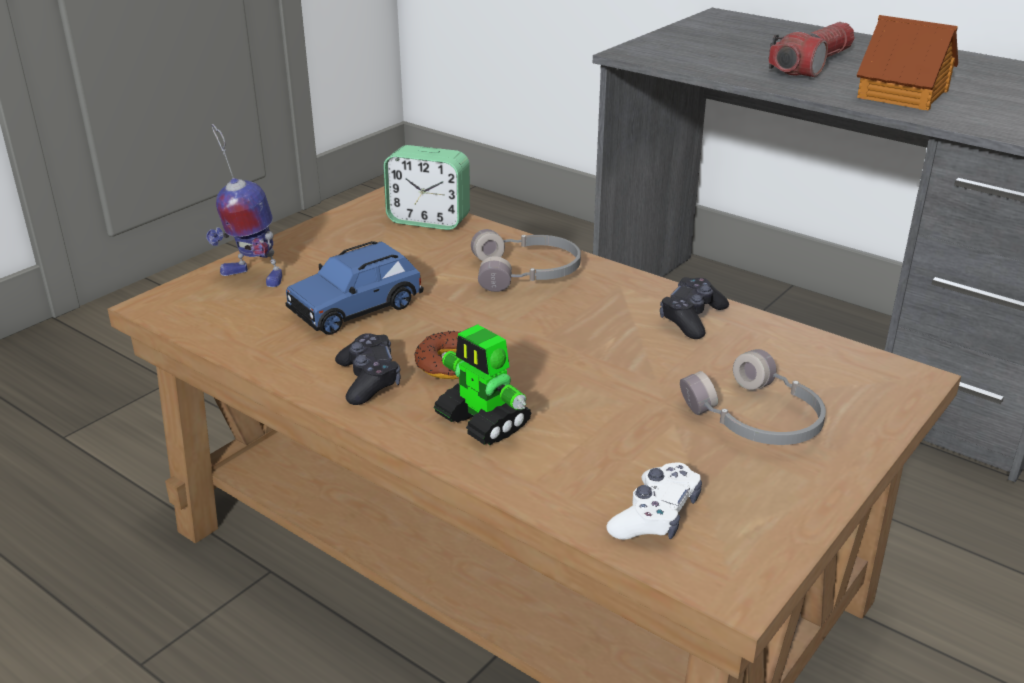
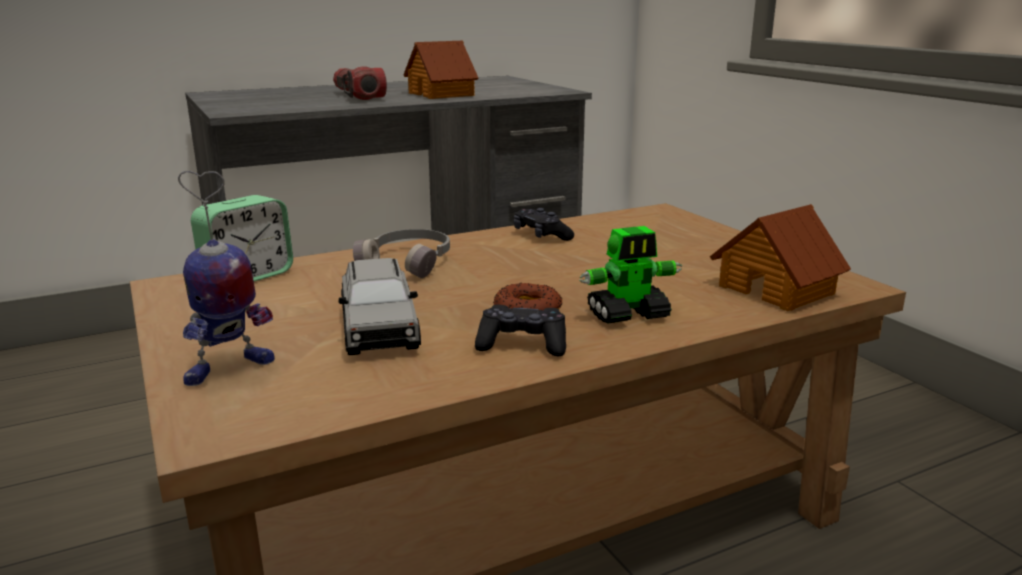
camera: 65 degrees left, 10 degrees down
(356, 308) = (379, 330): blue toy car -> grey toy car
(655, 516) = (777, 289): white game controller -> toy house
(755, 420) = (681, 247): grey headphones -> none

